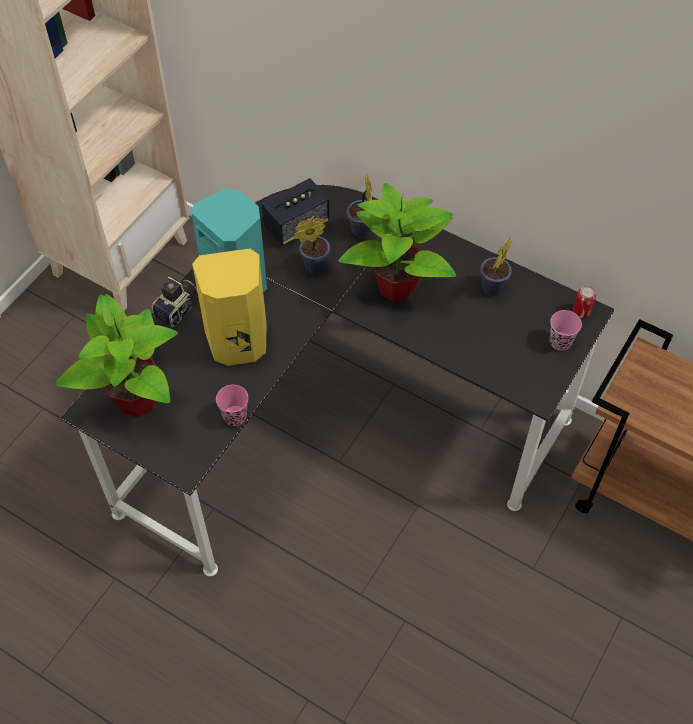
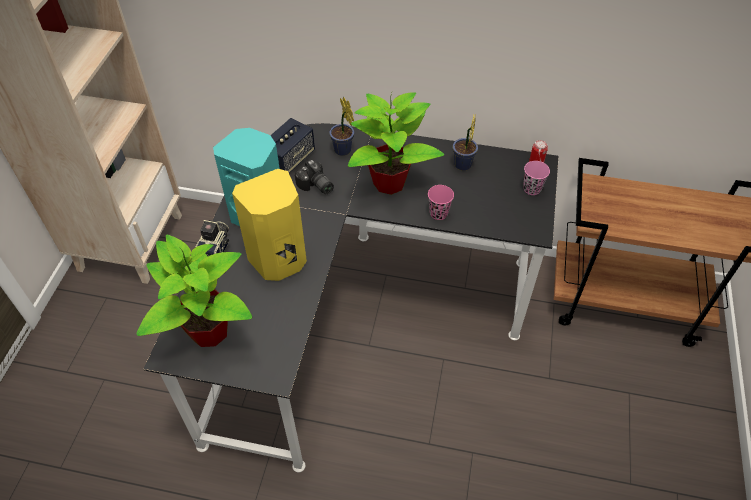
camera: 20 degrees left, 5 degrees down
(235, 416) = (301, 320): pink cup -> pink cup (438, 213)
(312, 267) = (315, 186): potted plant -> camera

